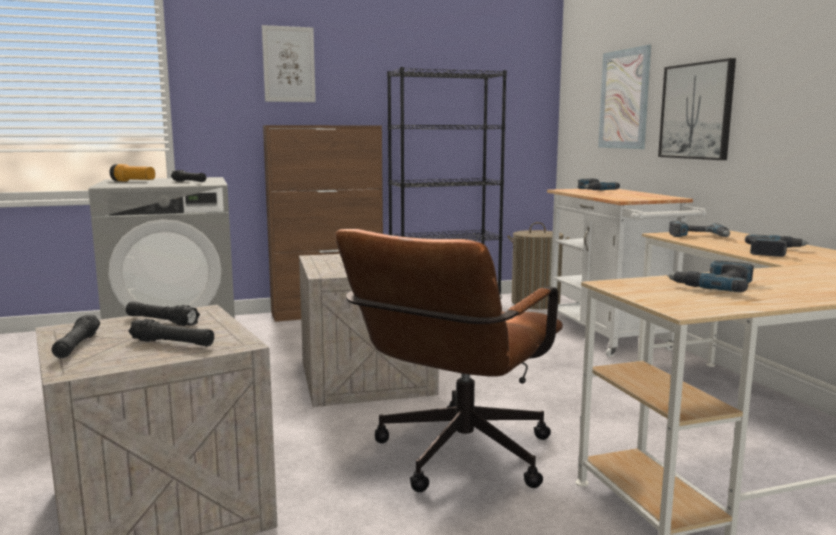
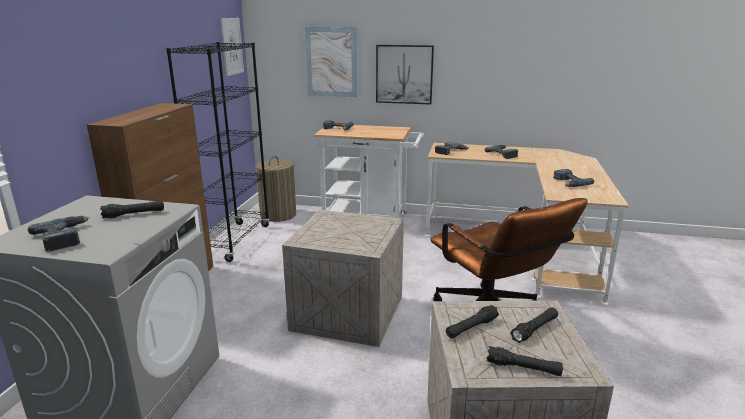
camera: 60 degrees left, 10 degrees up
(133, 181) = (64, 237): flashlight -> power drill
(289, 64) = (94, 51): picture -> picture (231, 46)

